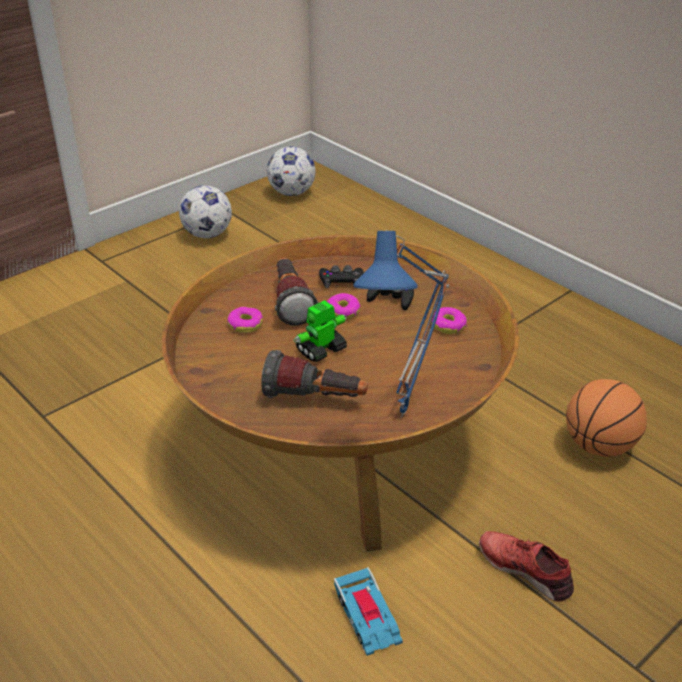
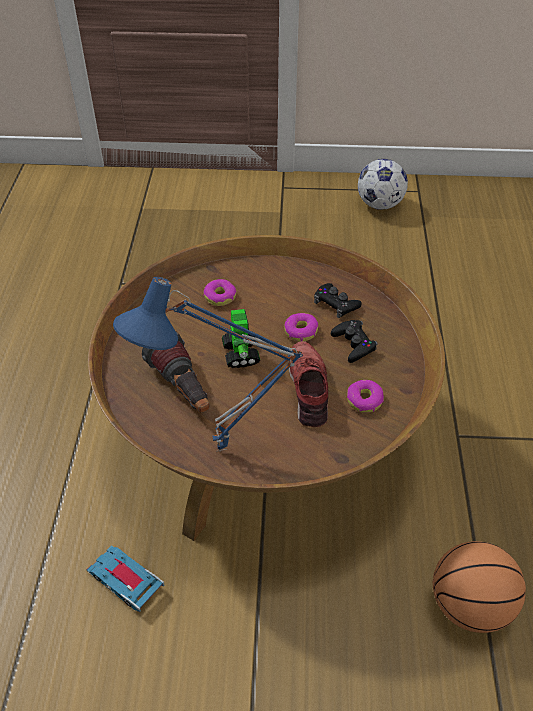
camera: 45 degrees right, 10 degrees up
(290, 302) = (274, 298): flashlight -> none
(291, 193) = (490, 202): football -> none
(321, 350) = (240, 353): toy robot -> toy robot turned 75 degrees clockwise
(367, 616) = (125, 580): toy car -> toy car turned 105 degrees clockwise
(525, 569) = (269, 650): red shoe -> red shoe (309, 389)

